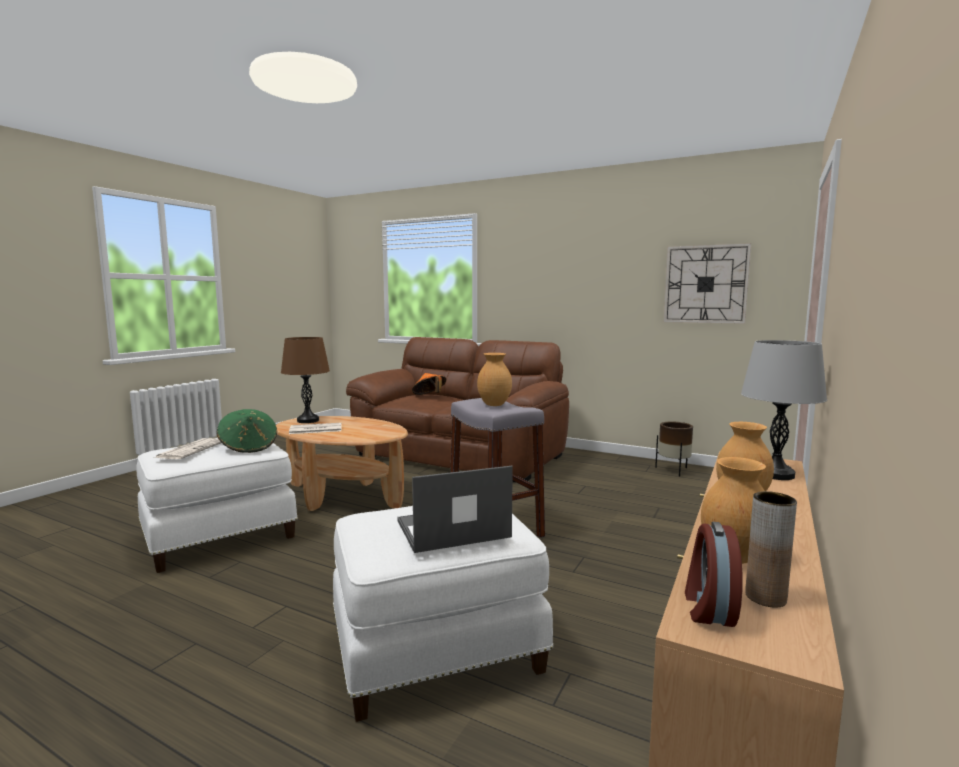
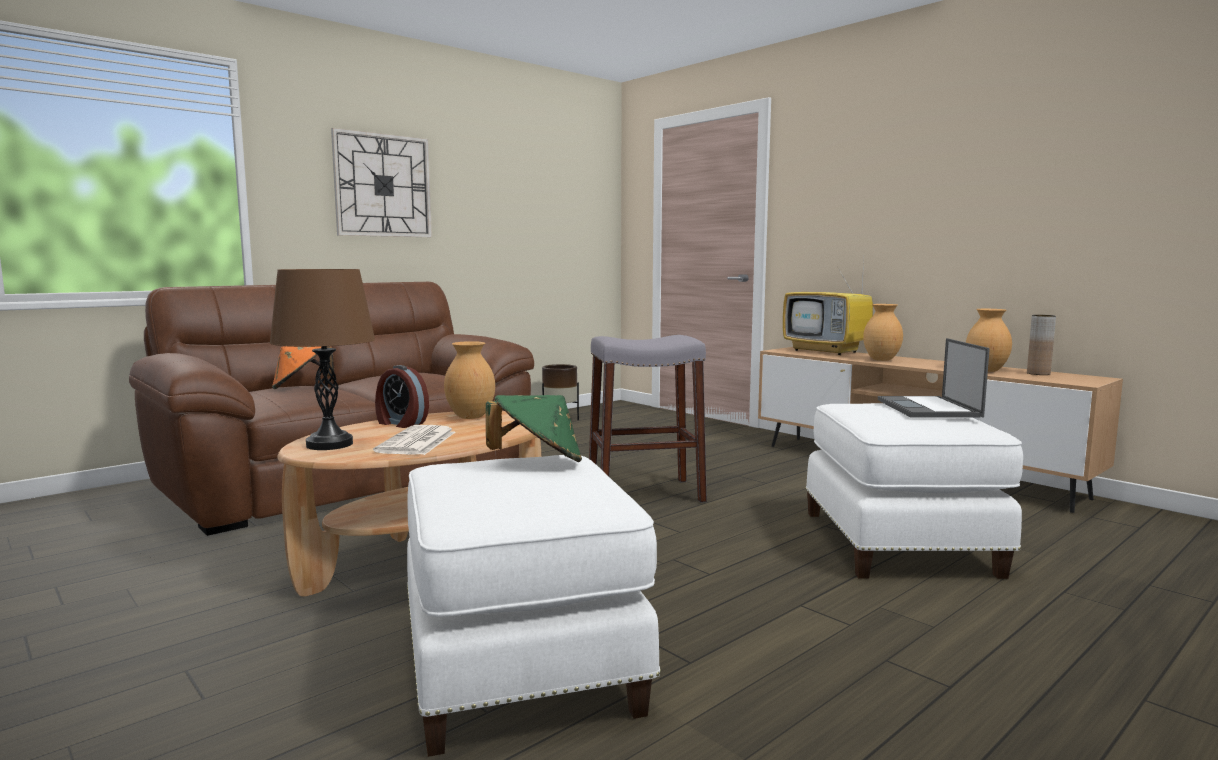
camera: 70 degrees left, 0 degrees up
(190, 449) = (521, 488): newspaper -> none
(494, 405) = (643, 339): brown vase -> brown vase (470, 417)
(705, 284) = (550, 210): wall clock -> wall clock (383, 185)
(708, 608) = (1057, 379): alarm clock -> alarm clock (400, 423)
(775, 474) = (827, 351): grey table lamp -> television

